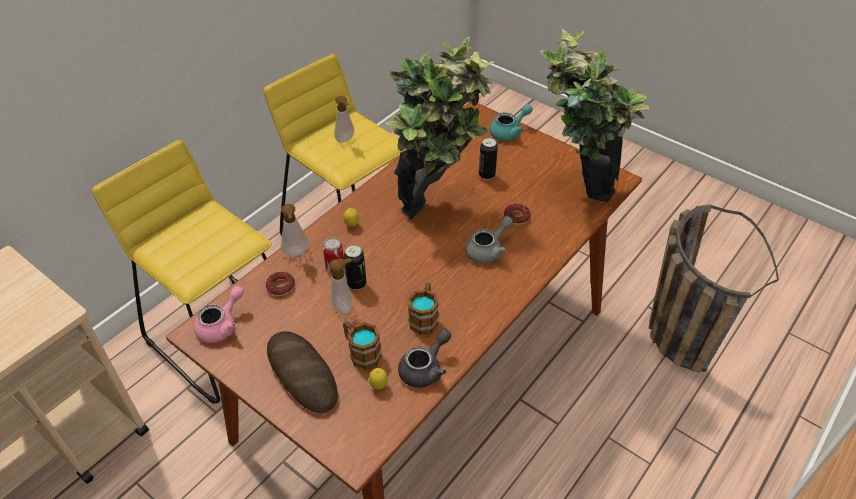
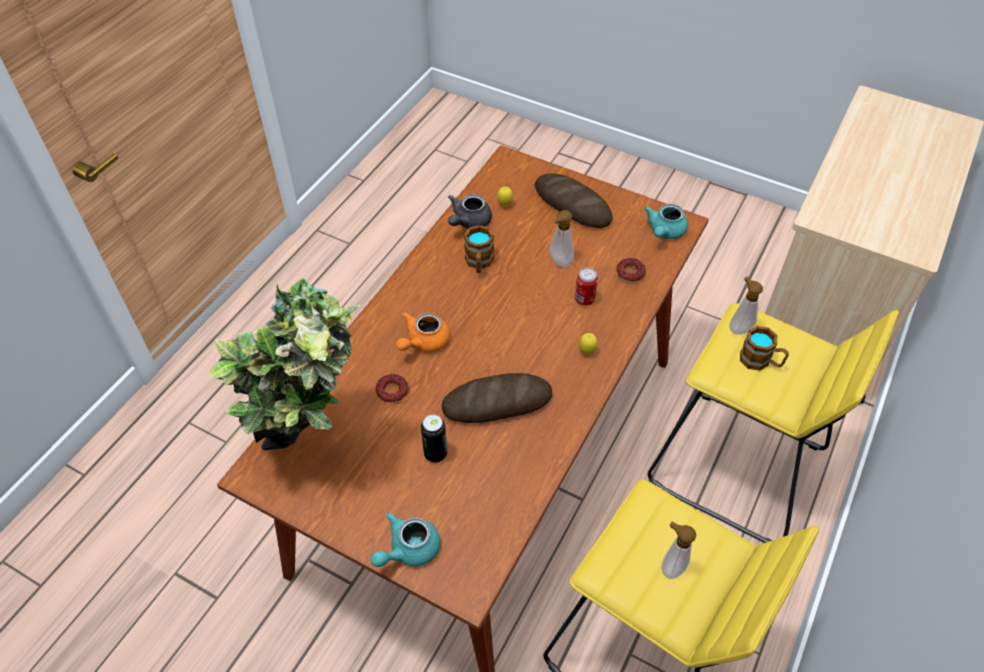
camera: 170 degrees right, 5 degrees up
(222, 325) = (664, 232): pink teapot -> turquoise teapot
(296, 254) = (632, 309): soap dispenser -> soap dispenser (739, 328)
(356, 284) = (555, 286): can -> none
(361, 352) = (529, 227): mug -> mug (760, 361)
(435, 199) = (497, 403): potted plant -> bread
(488, 250) = (423, 342): grey teapot -> orange teapot
(675, 324) = (187, 574): basket -> none

